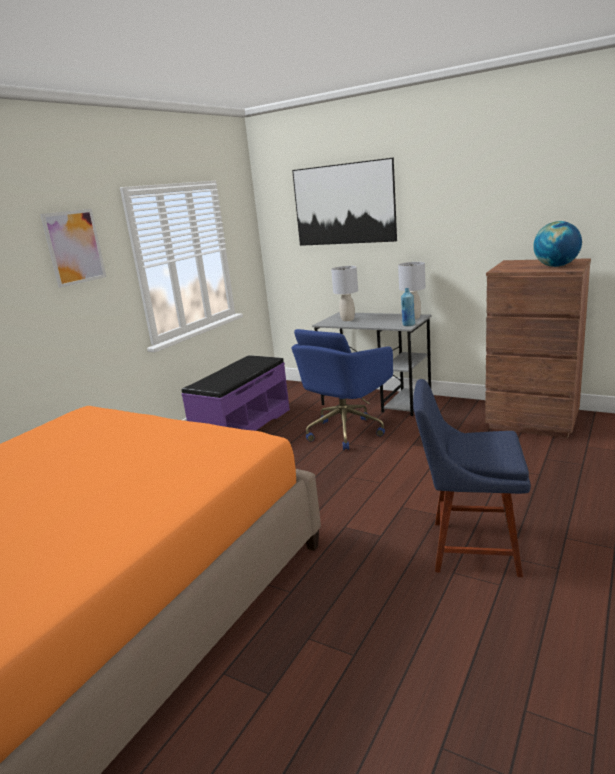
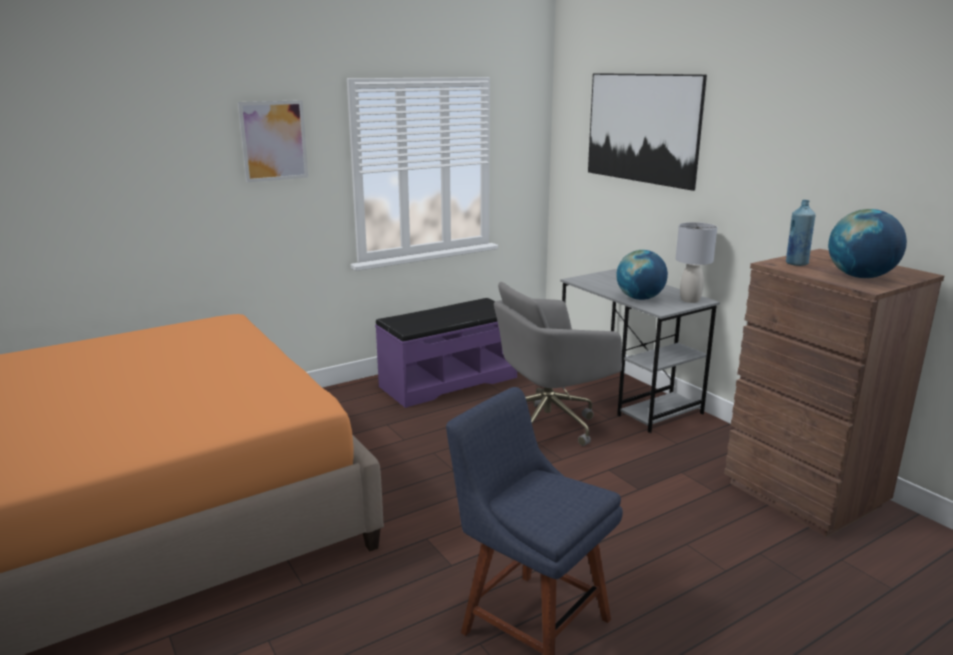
camera: 25 degrees right, 0 degrees up
(347, 319) = (609, 282): grey table lamp -> none
(347, 431) = (551, 426): blue office chair -> grey office chair
(382, 323) = (639, 298): none -> globe
(408, 325) = (667, 309): blue bottle -> blue bottle (796, 263)

